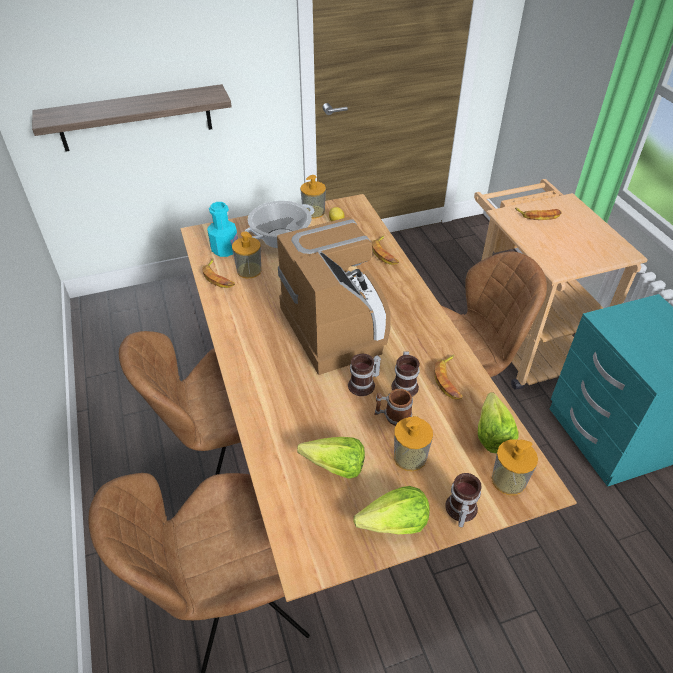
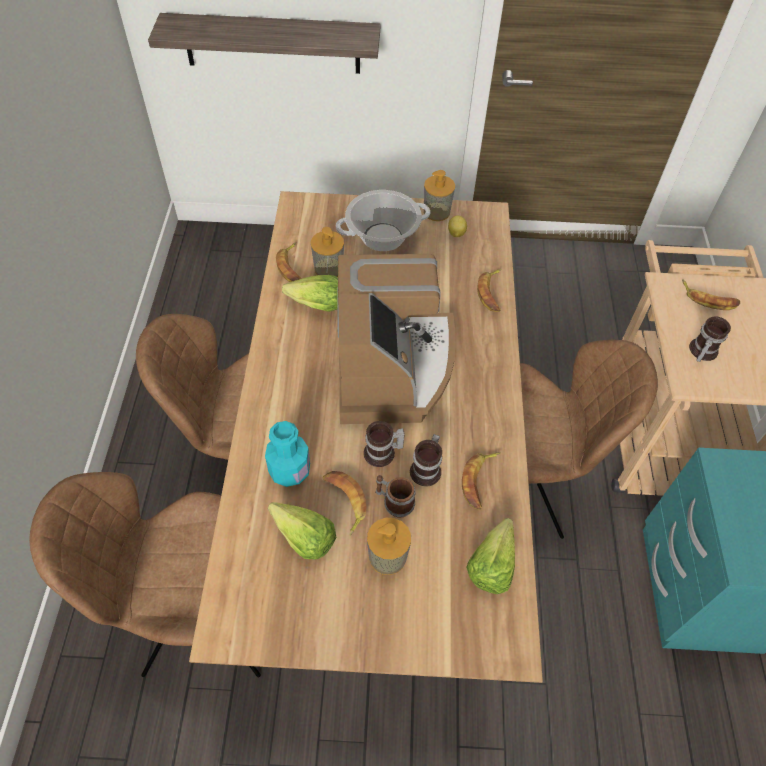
camera: 20 degrees right, 10 degrees up
(225, 249) = (315, 233): turquoise bottle -> turquoise bottle (289, 470)
(353, 429) = (344, 502): none -> banana
(394, 524) = (332, 625): lettuce -> lettuce (317, 305)
(459, 510) = (408, 638): mug -> mug (701, 351)
(508, 480) = (480, 625): soap dispenser -> none

